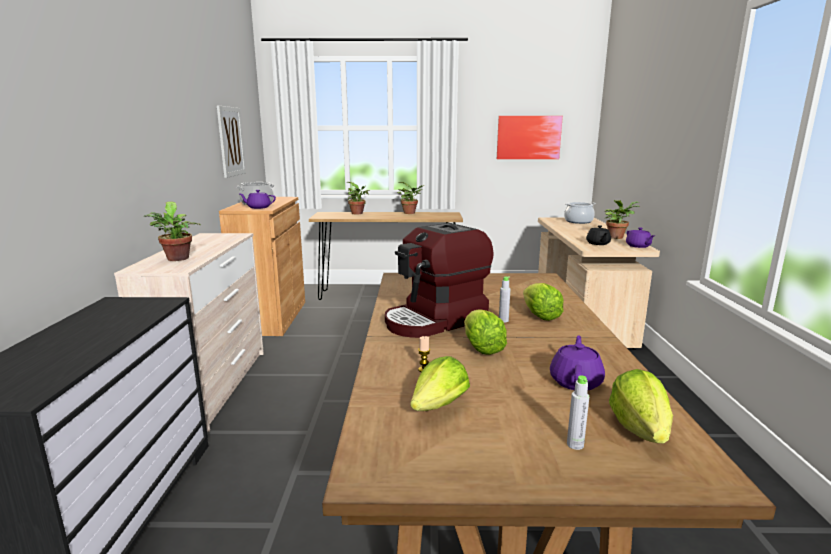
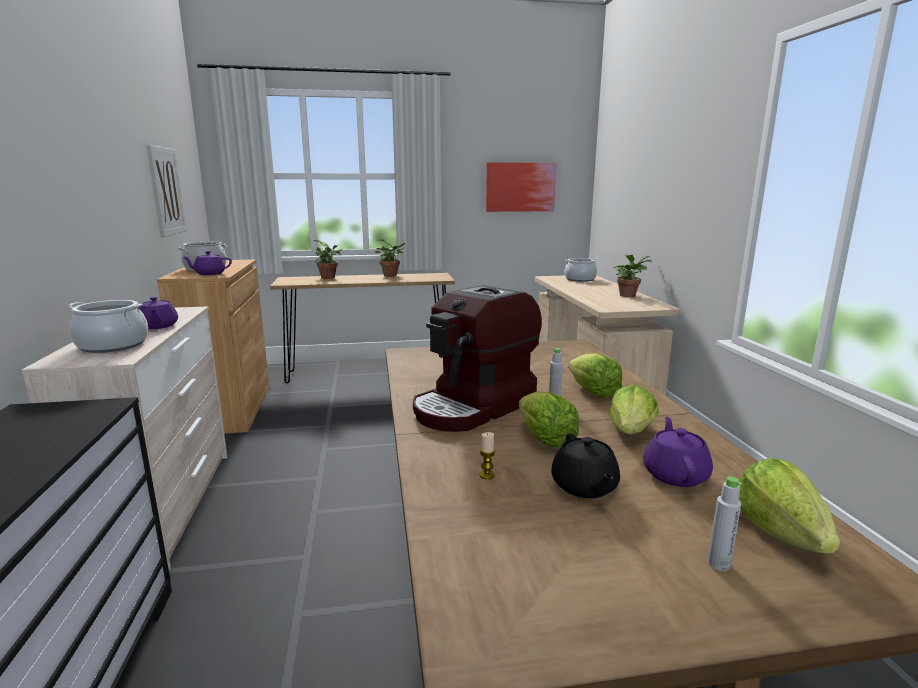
camera: 10 degrees left, 0 degrees up
(177, 259) = (113, 345): potted plant -> cooking pot
(439, 405) = (528, 525): lettuce -> lettuce (631, 431)
(598, 243) = (612, 303): black teapot -> black teapot (584, 487)
(638, 246) = (655, 304): purple teapot -> purple teapot (157, 326)

